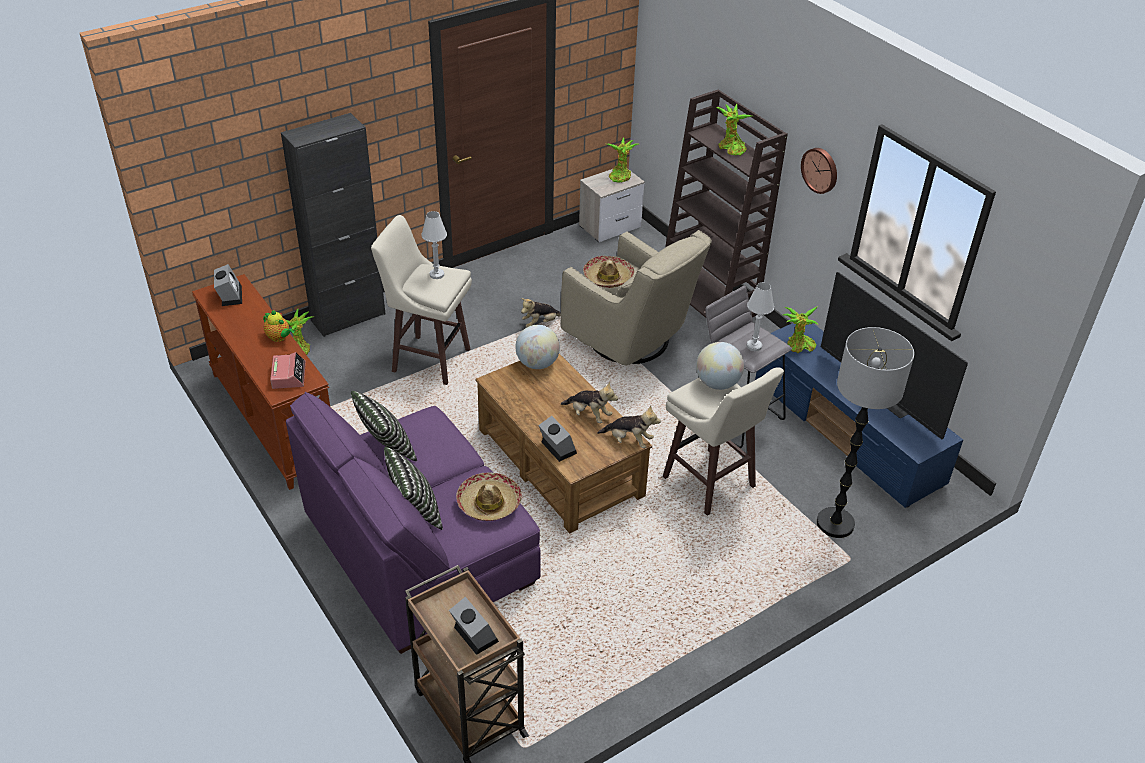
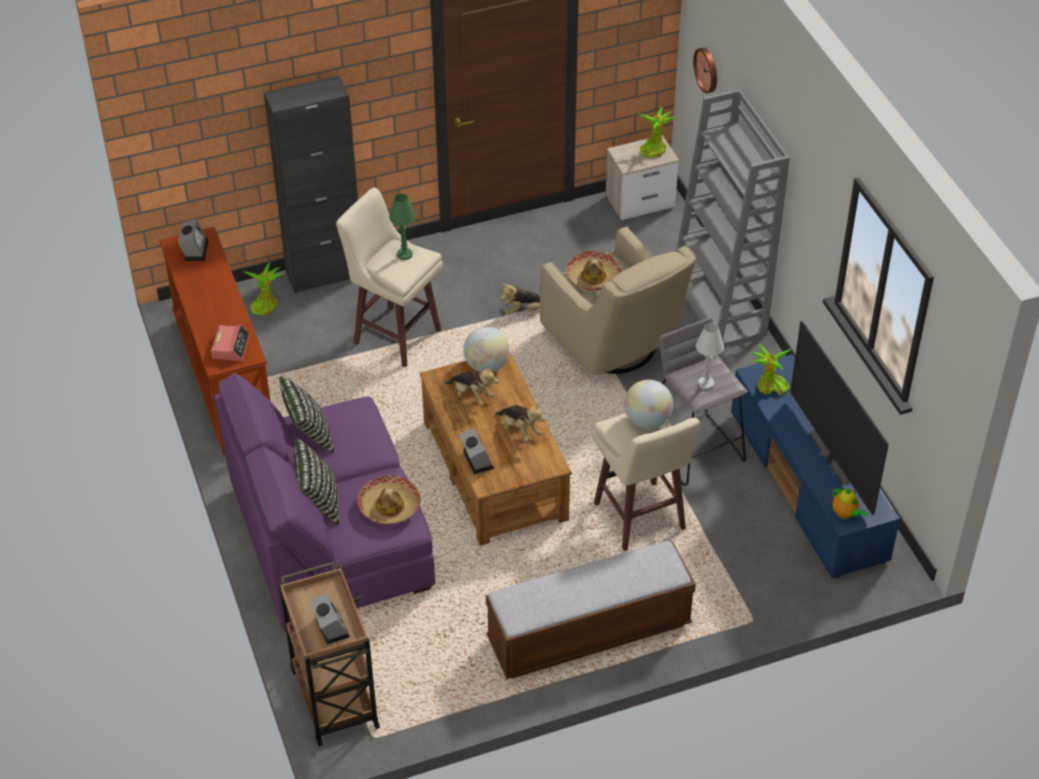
camera: 15 degrees right, 5 degrees up
(279, 338) = (231, 304): teapot -> teapot (845, 514)
(436, 274) = (404, 254): white table lamp -> green table lamp
(628, 440) = (550, 463): plush toy -> plush toy (472, 395)
(703, 598) = (588, 633): none -> bench
(709, 298) = (720, 307): brown bookcase -> grey bookcase
(730, 148) = (738, 158): potted plant -> none
(820, 170) = (815, 204): wall clock -> wall clock (707, 69)
(835, 524) = (753, 582): floor lamp -> none

